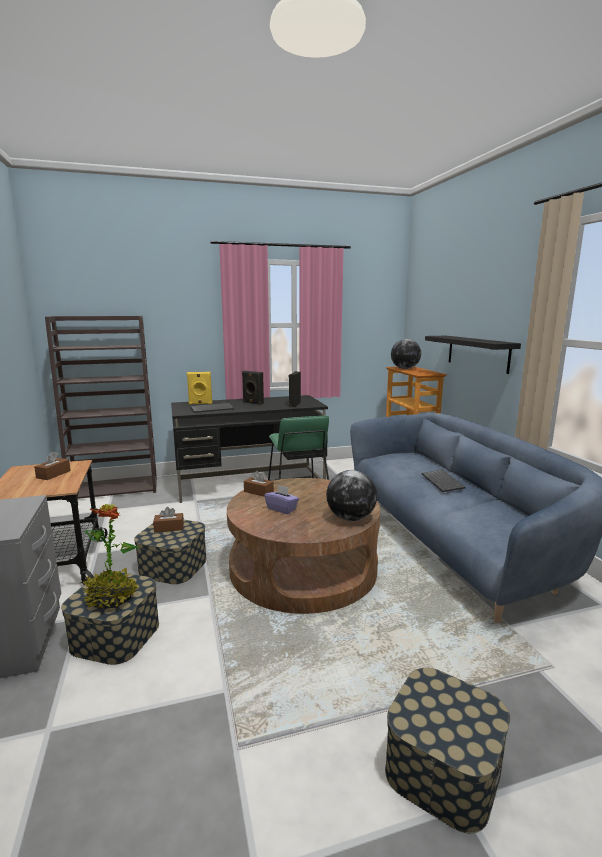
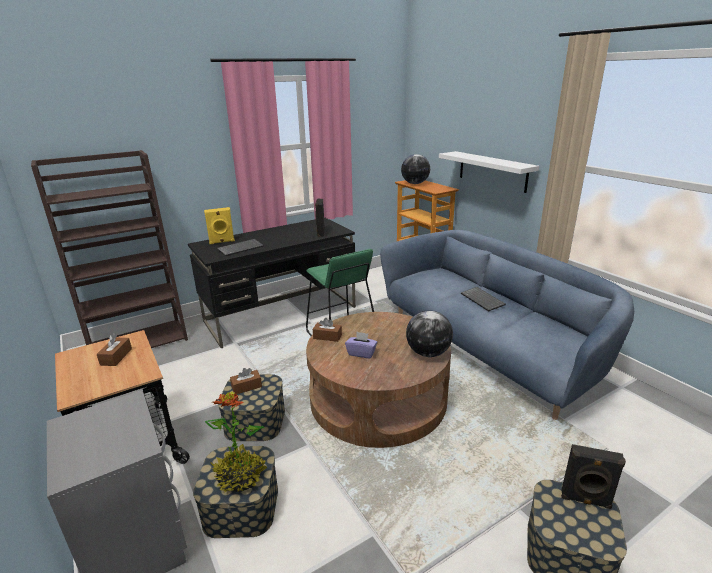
camera: 15 degrees left, 10 degrees up
(252, 403) = (276, 235): black speaker -> black speaker (585, 500)
(477, 353) = (492, 171): black shelf -> white shelf

